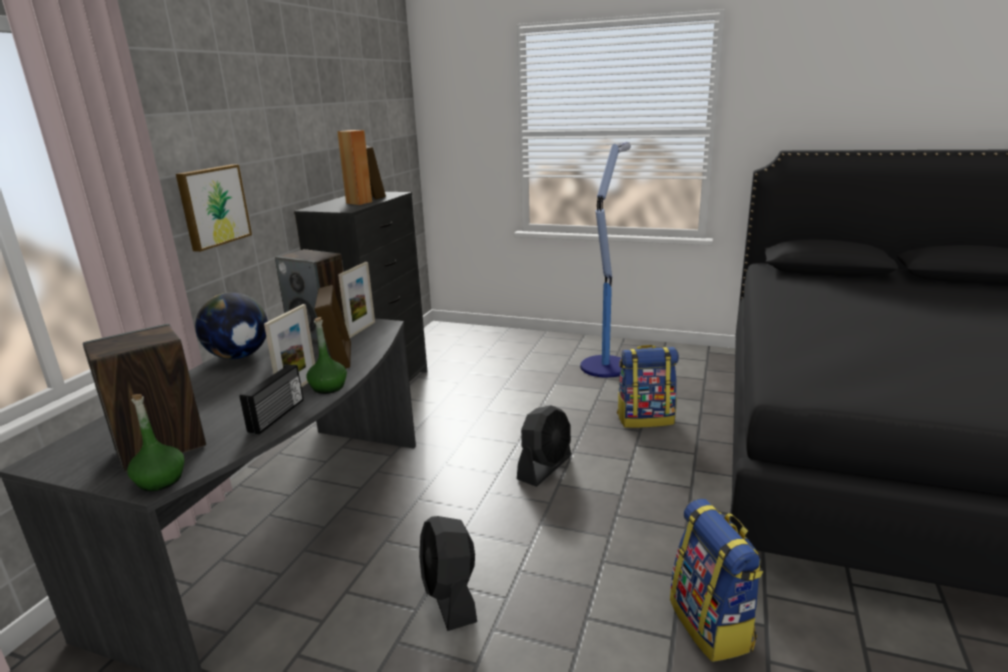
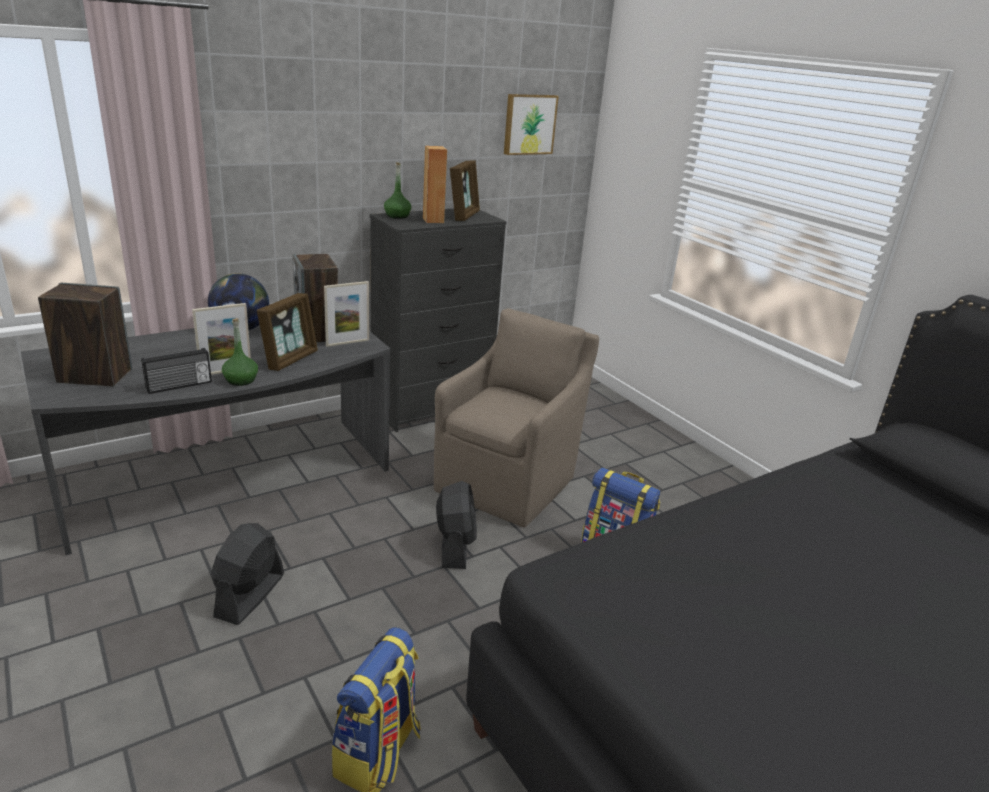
camera: 35 degrees right, 5 degrees up
(160, 480) = (60, 397): green bottle -> green bottle (397, 216)
(212, 206) = (275, 196): picture -> picture (529, 124)
(514, 410) = (508, 482): none -> brown armchair
(545, 467) = (455, 546): black fan -> black fan turned 75 degrees counterclockwise
(605, 366) = (662, 484): floor lamp -> none

